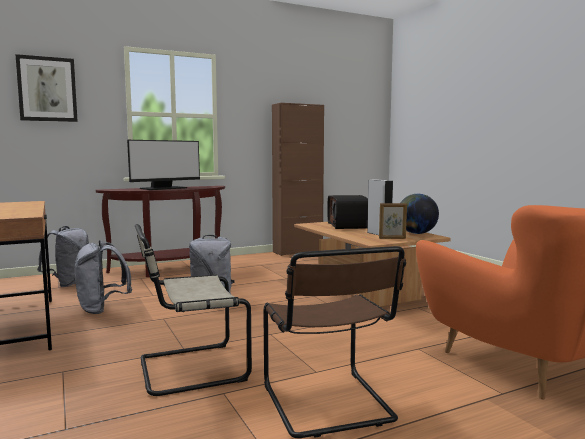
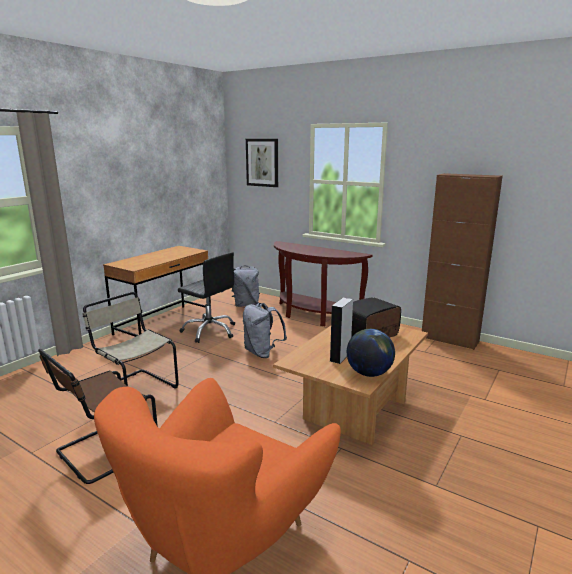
camera: 60 degrees right, 10 degrees up
(102, 309) = (209, 331): grey backpack -> black office chair
(164, 188) = (311, 250): monitor -> none
(392, 238) = (322, 367): picture frame -> none

